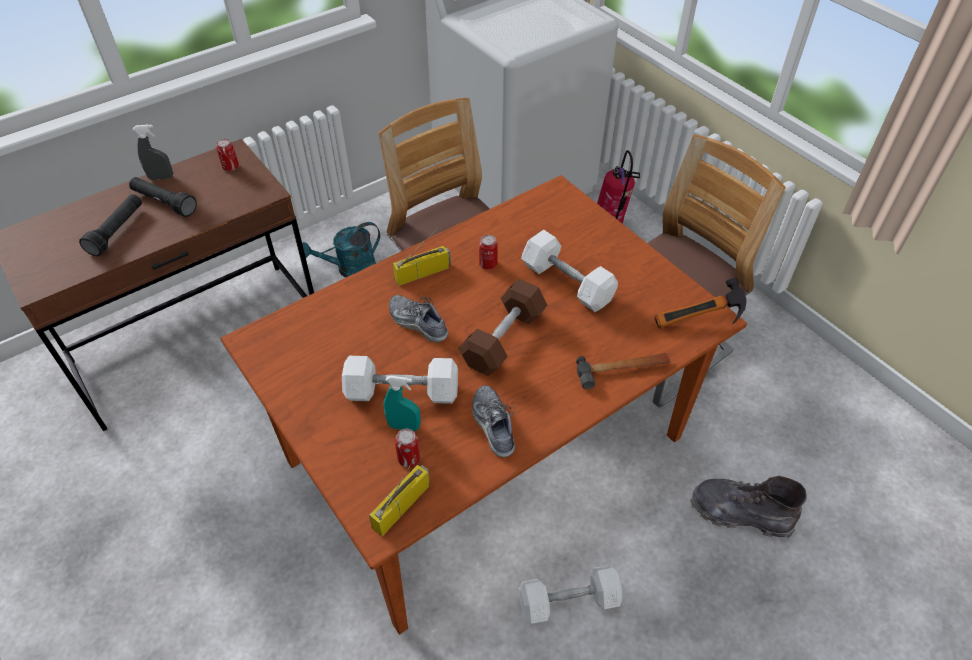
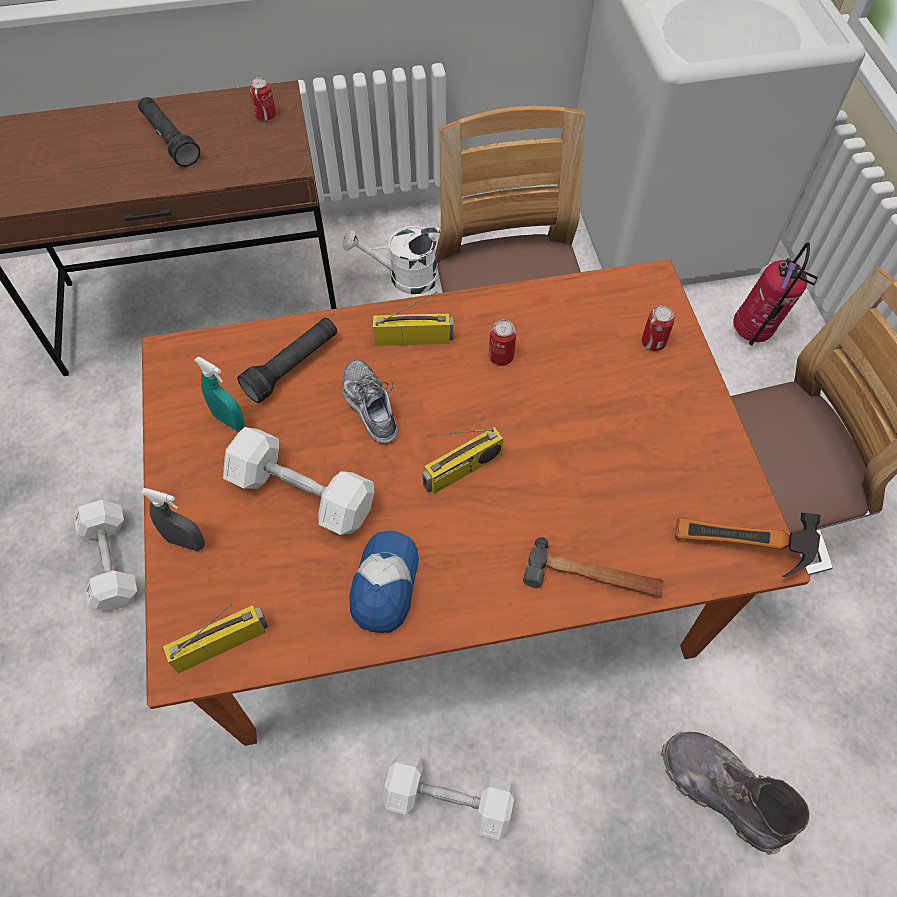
camera: 25 degrees right, 10 degrees up
(117, 231) = (103, 160): black flashlight -> black flashlight (293, 366)
(161, 177) = (183, 105): grey spray bottle -> grey spray bottle (186, 542)
(349, 269) = (404, 278): turquoise watering can -> white watering can
(404, 426) = (279, 540): turquoise spray bottle -> turquoise spray bottle (229, 420)
(409, 458) = (262, 585): can -> can (653, 342)
(493, 425) = (384, 585): shoe -> cap
(503, 339) = (462, 470): brown dumbbell -> radio
(567, 283) = (589, 422): white dumbbell -> white dumbbell (111, 562)

